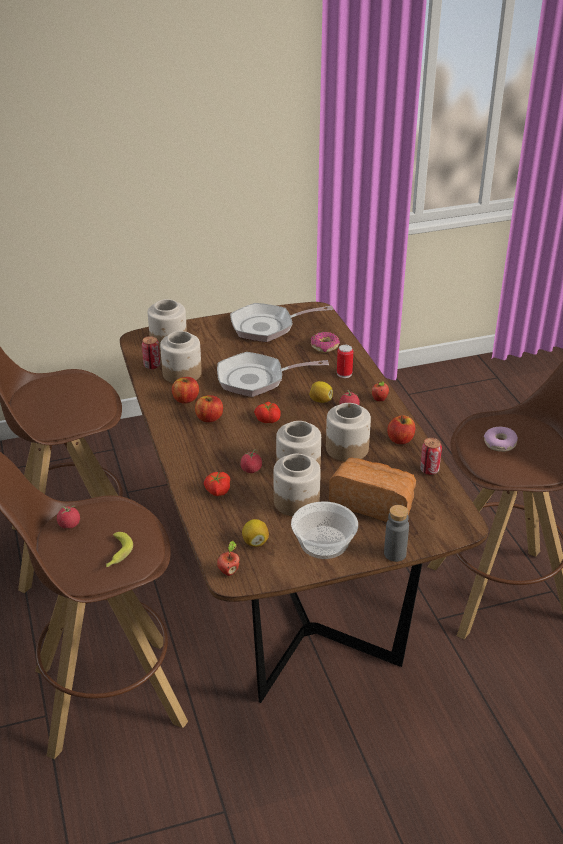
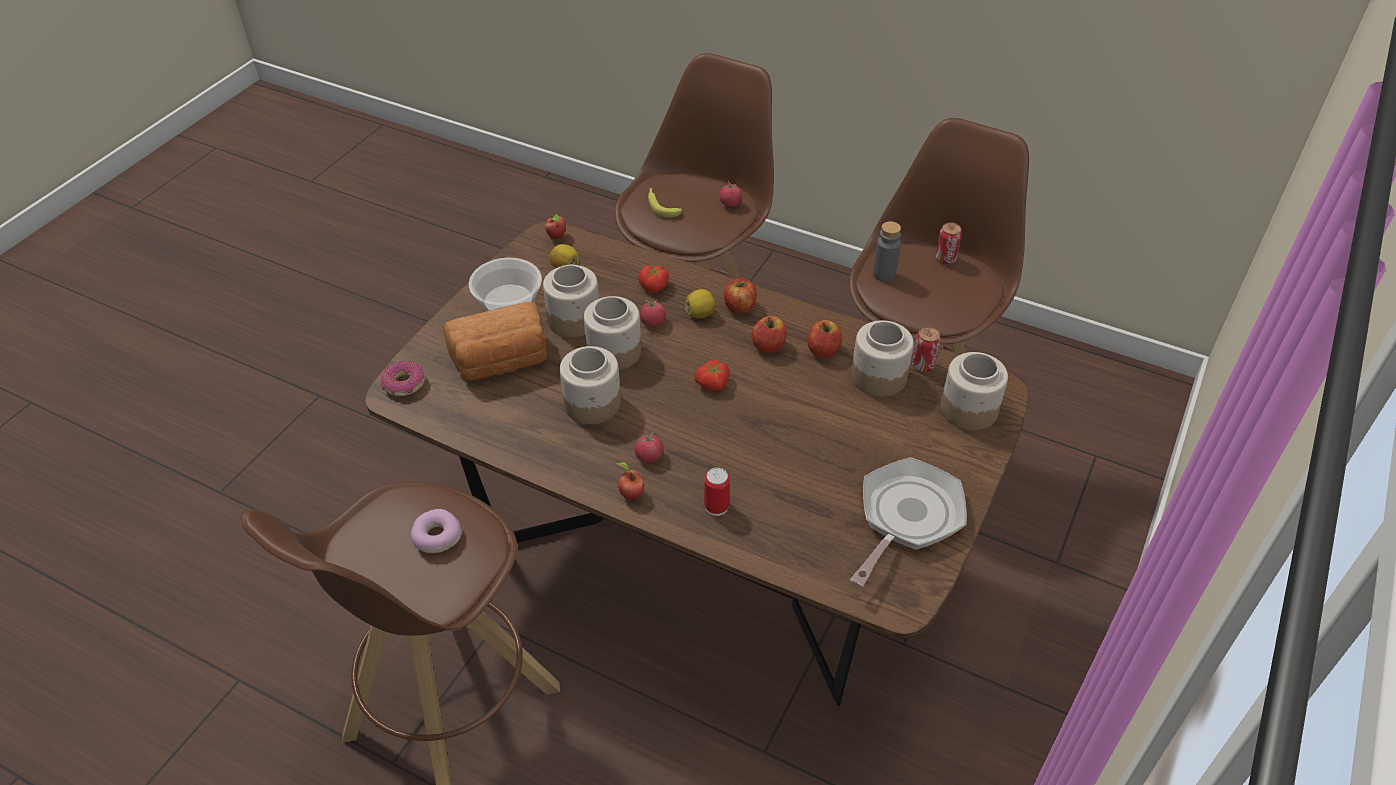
camera: 135 degrees right, 10 degrees up
(256, 379) = (796, 425): frying pan -> none
(320, 400) = (693, 446): lemon -> lemon (700, 314)
(325, 346) = (796, 537): donut -> donut (404, 384)
(395, 554) = (436, 329): grey bottle -> grey bottle (884, 274)
(400, 439) = (549, 453): apple -> apple (739, 307)
(429, 470) = (482, 434): can -> can (945, 259)

